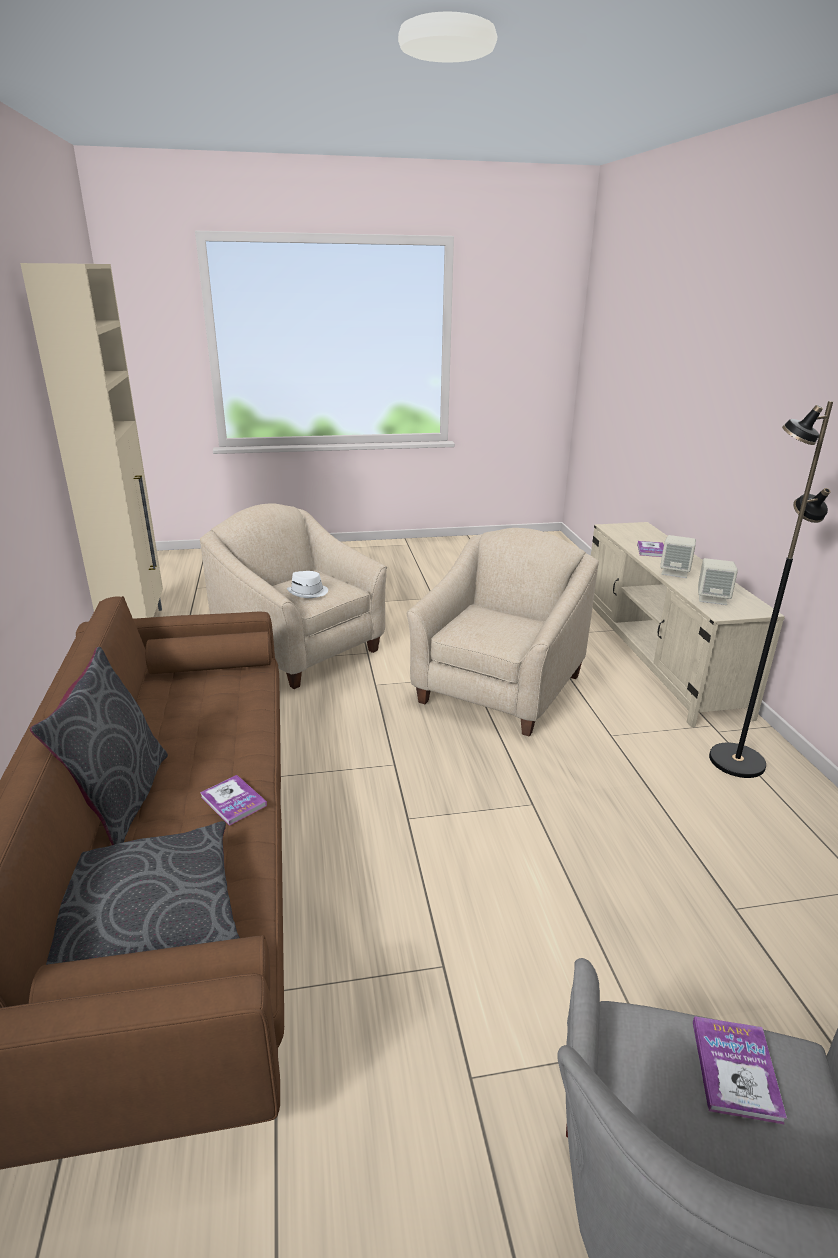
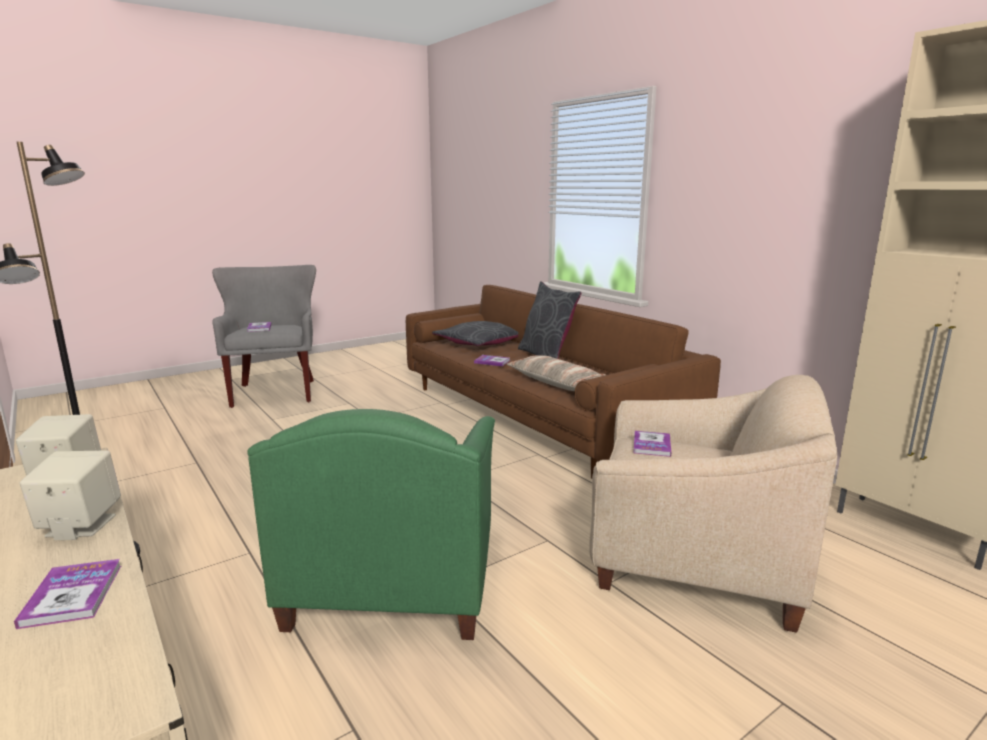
camera: 155 degrees right, 10 degrees down
(225, 714) = (557, 383): none -> pillow
(308, 592) = (651, 445): white hat -> book
(499, 689) = (396, 576): beige armchair -> green armchair

